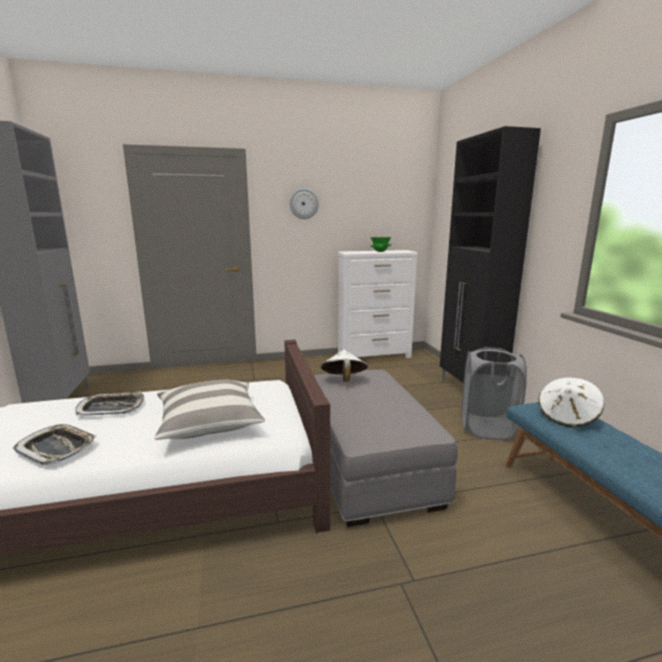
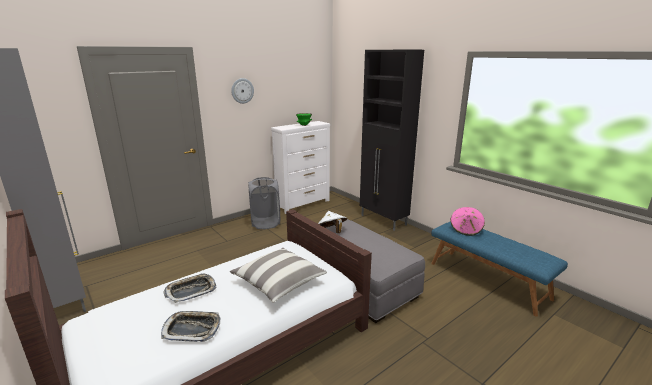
camera: 25 degrees left, 5 degrees up
(487, 428) = (408, 243): grey laundry basket -> grey laundry basket (265, 223)
(567, 417) = (466, 230): white hat -> pink hat

